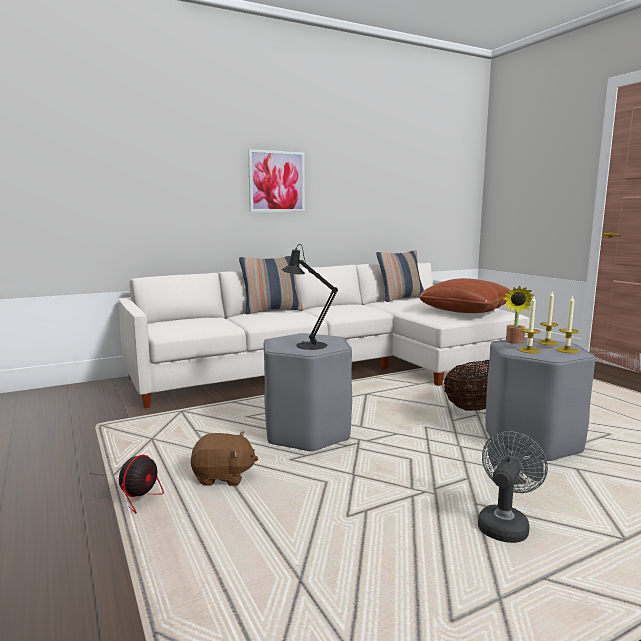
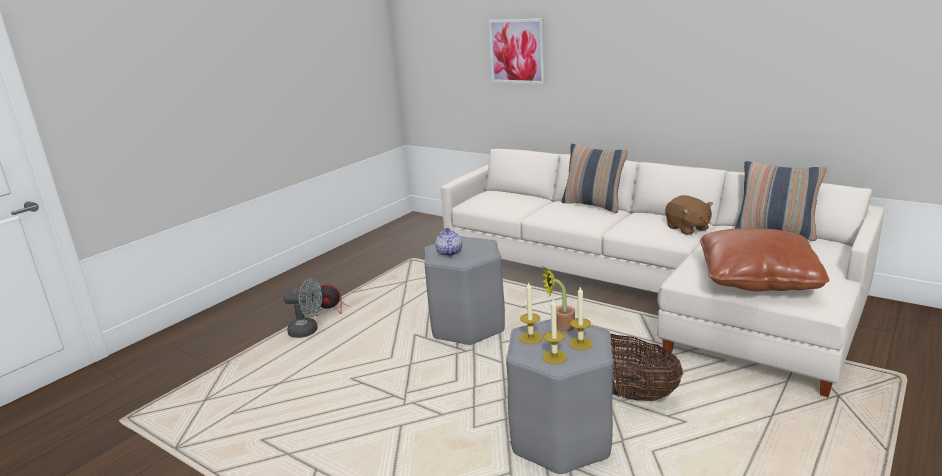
camera: 65 degrees right, 10 degrees up
(223, 477) = (374, 322): brown plush toy -> brown plush toy (687, 228)
(276, 181) = (645, 57): picture -> picture (517, 51)
(307, 345) = (449, 253): black table lamp -> teapot
(505, 524) = (380, 444): grey fan -> grey fan (308, 331)

